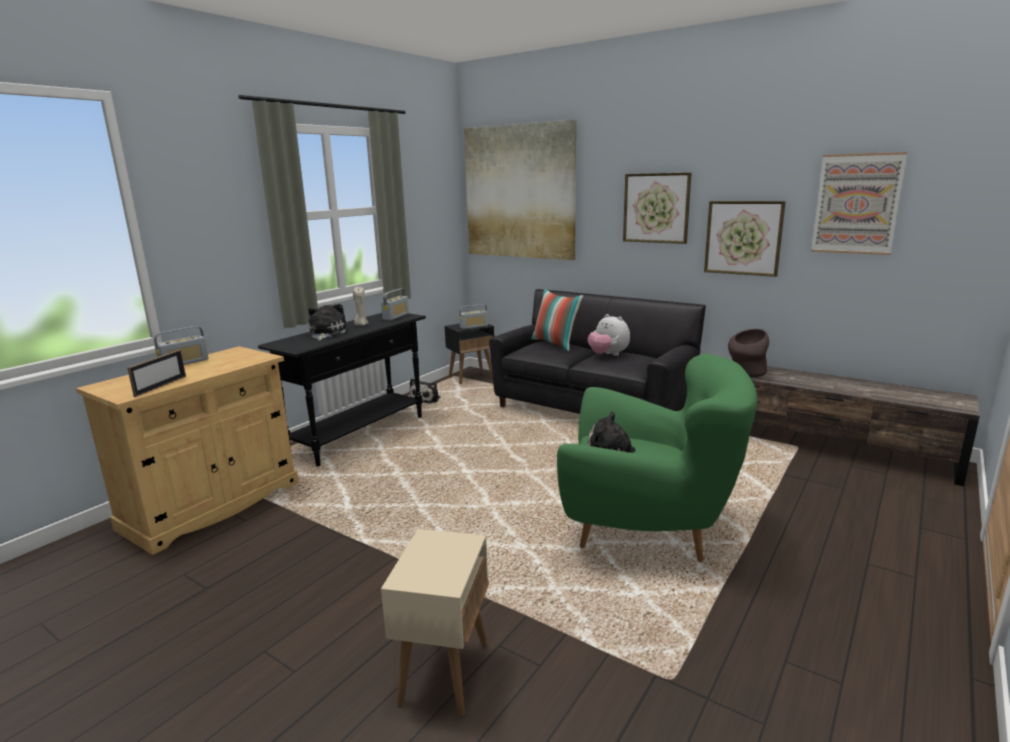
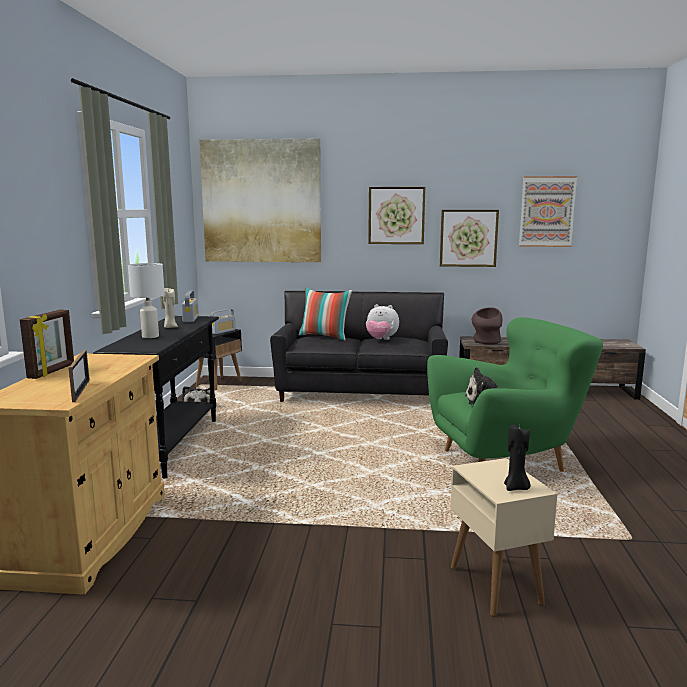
camera: 30 degrees left, 5 degrees down
(184, 363) = (52, 371): radio -> picture frame
(326, 333) = (150, 336): plush toy -> white table lamp
(429, 576) = (516, 488): none -> black candle

